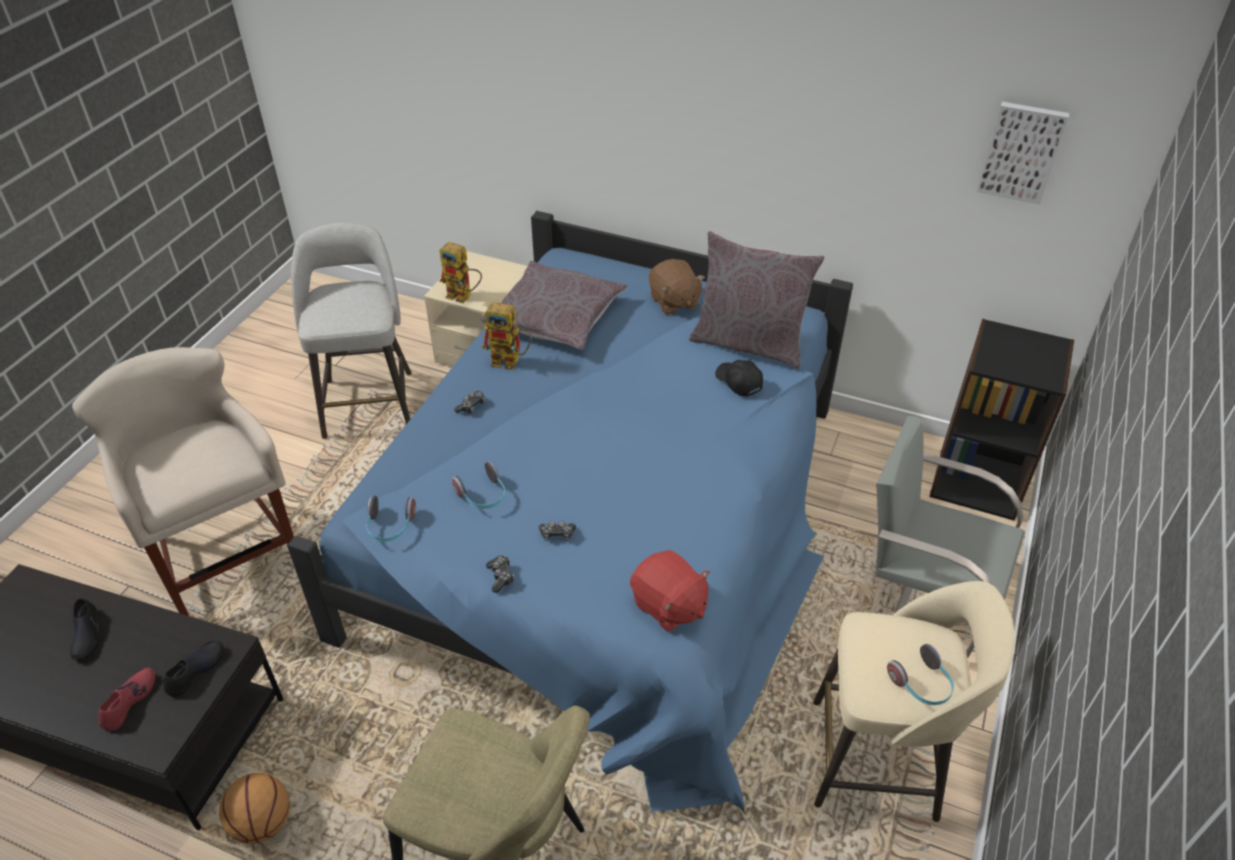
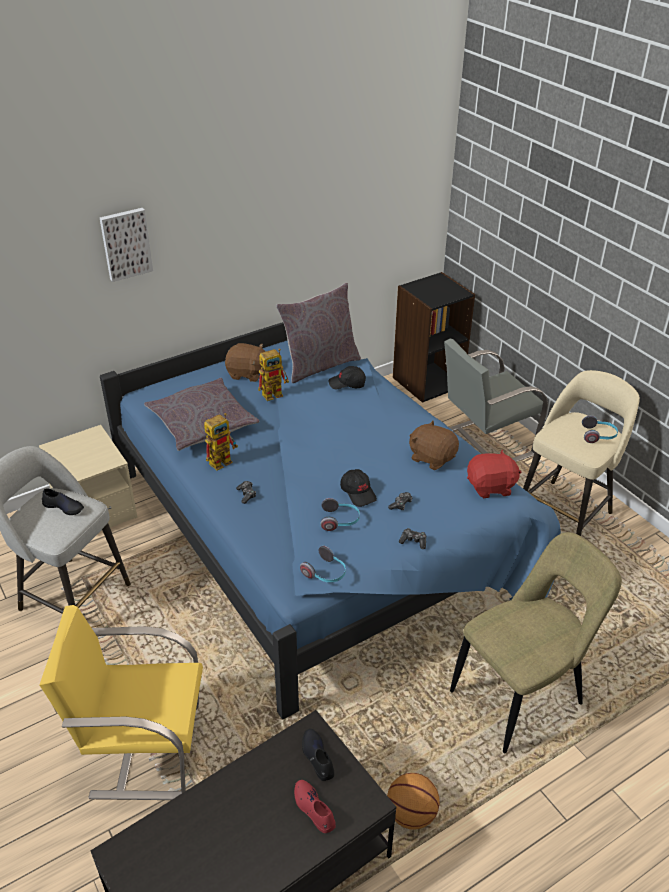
camera: 55 degrees left, 5 degrees down
(87, 635) = (221, 819): black shoe -> black shoe (64, 507)
(226, 556) = (144, 748): beige stool -> yellow chair
(464, 296) = (91, 467): toy robot -> toy robot (275, 393)
(545, 488) = (358, 492): none -> black cap
(672, 522) = (432, 458): none -> brown plush toy
(1022, 151) = (394, 177): picture -> picture (125, 243)

